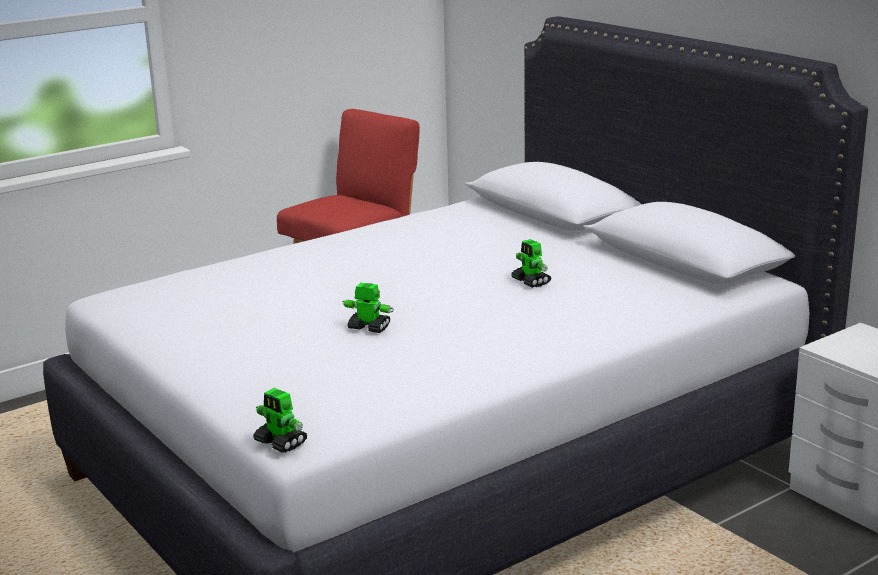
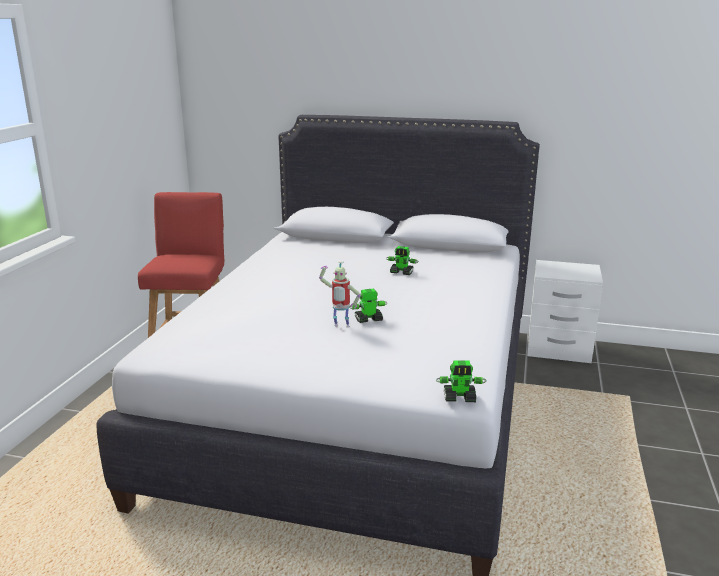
camera: 40 degrees left, 0 degrees up
(323, 326) = (340, 327): none -> toy robot

